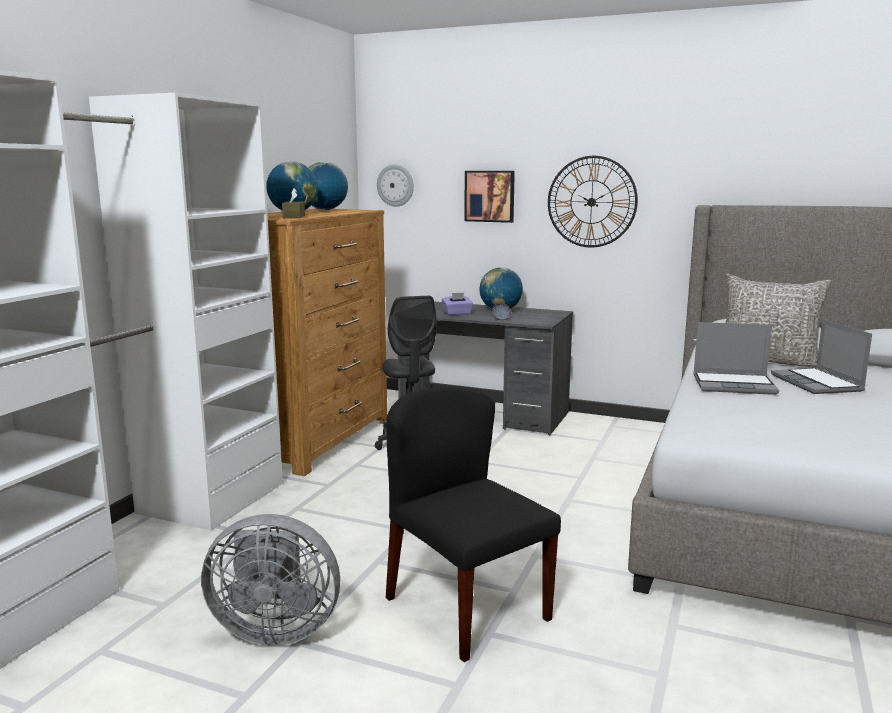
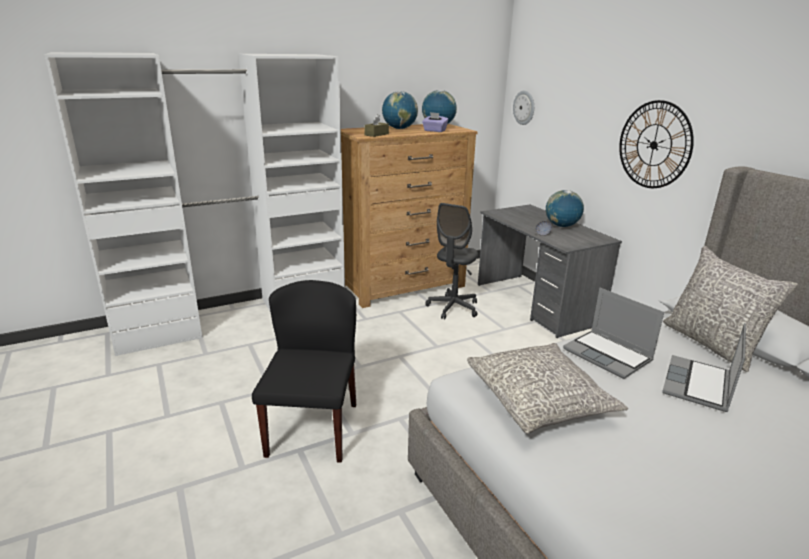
camera: 40 degrees right, 10 degrees up
(274, 629) = (222, 390): grey fan -> none
(457, 314) = (522, 221): purple tissue box -> purple tissue box (434, 131)
(490, 196) = (581, 126): picture -> none
(767, 423) = (539, 399): none -> grey pillow

